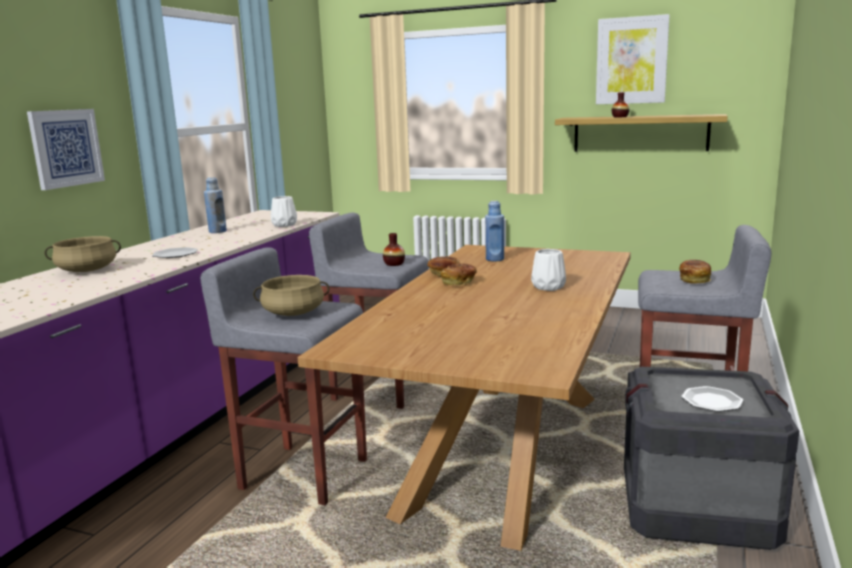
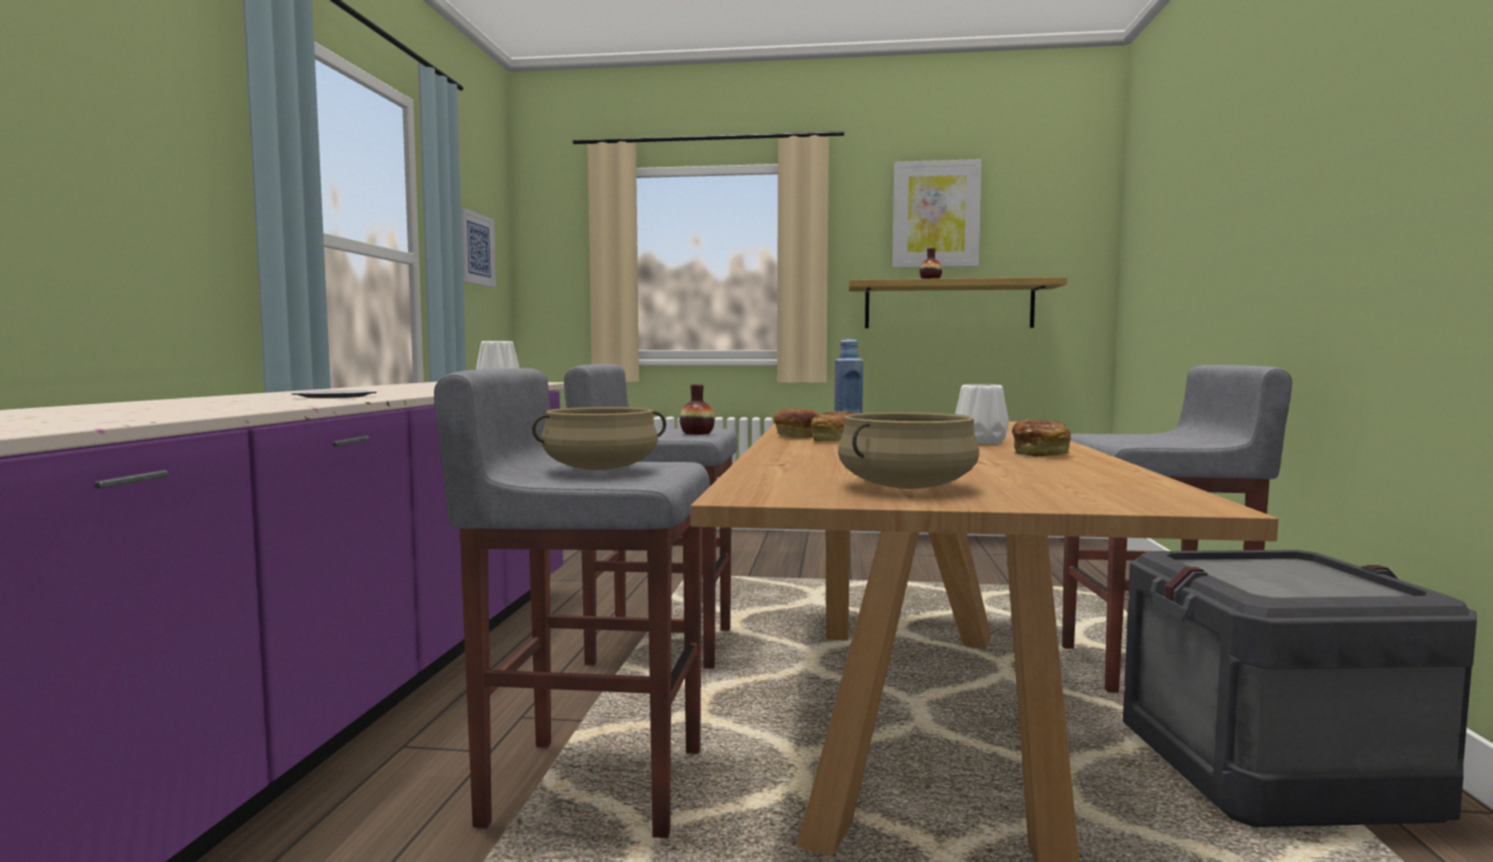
camera: 15 degrees left, 10 degrees down
(66, 148) = (124, 204): picture -> picture (475, 249)
(87, 270) = (160, 404): beige cooking pot -> beige cooking pot (907, 487)
(217, 231) = (388, 388): blue bottle -> none
(694, 280) = (1160, 437): bread -> bread (1040, 454)
(712, 401) = (1308, 585): plate -> none

